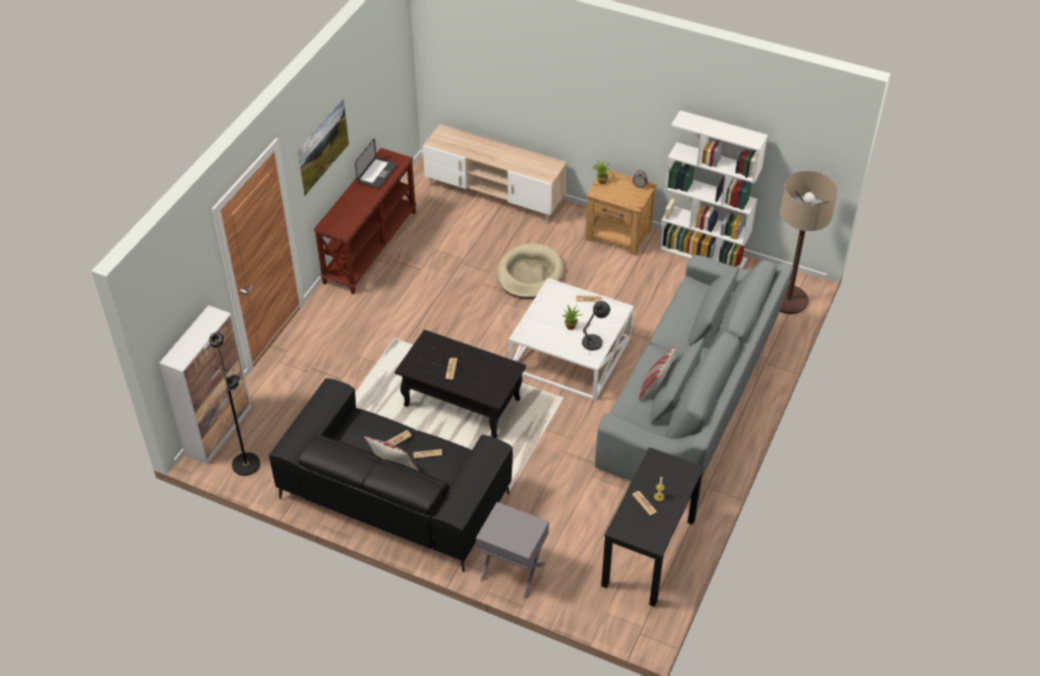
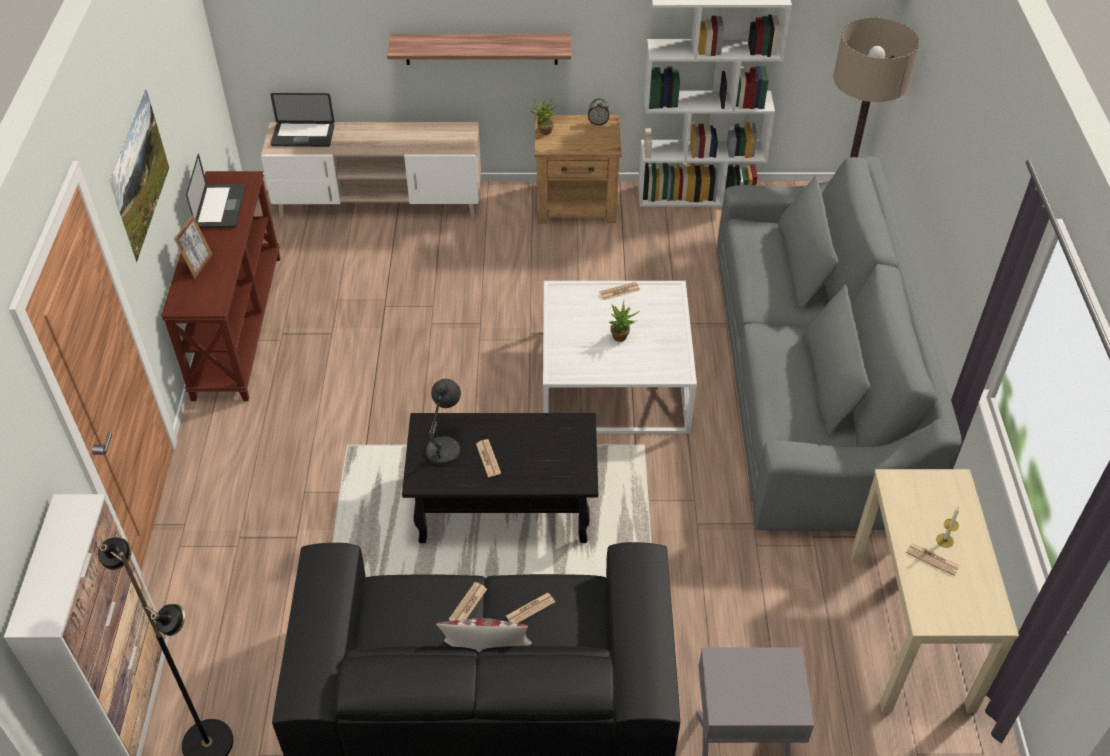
camera: 25 degrees left, 0 degrees up
(348, 205) = (199, 265): none -> picture frame
(454, 139) = (303, 136): none -> laptop
(529, 274) = (491, 291): beige dog bed -> none
(573, 117) = (481, 49): none -> shelf
(594, 341) = (665, 346): grey table lamp -> grey table lamp (445, 448)
(649, 552) = (910, 629): black console table -> beige console table
(655, 386) = (800, 378): pillow -> none

